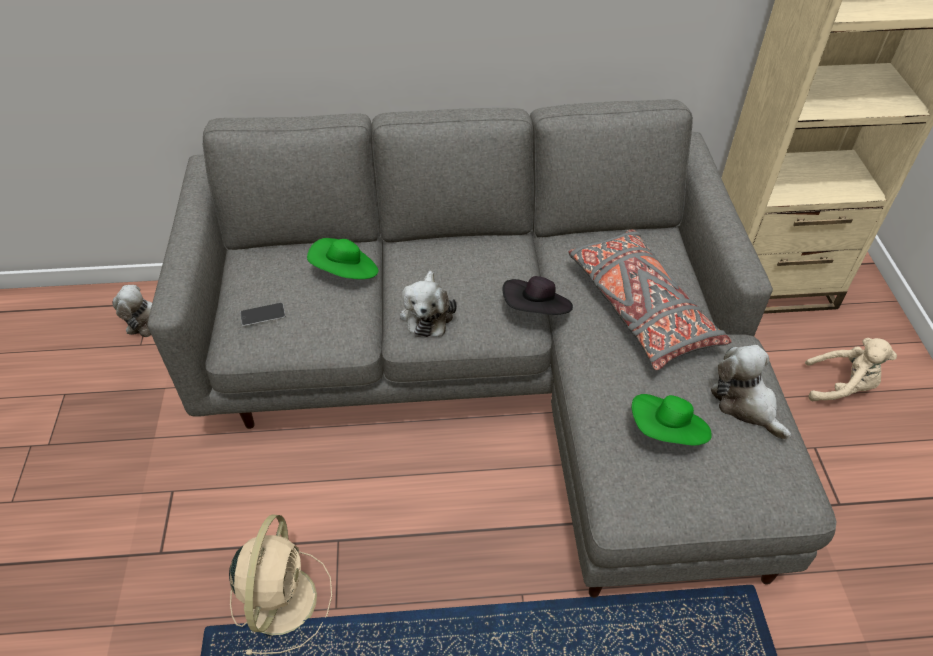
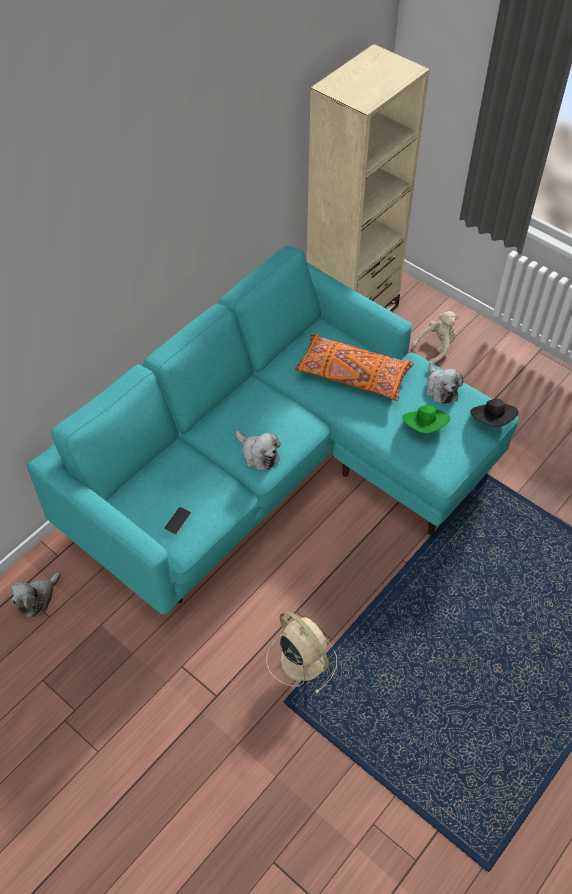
camera: 45 degrees left, 5 degrees up
(346, 273) = (188, 466): green hat -> none
(497, 377) = (277, 468): grey sofa -> turquoise sofa
(536, 311) = (307, 412): black hat -> black hat (492, 420)
(640, 308) = (352, 375): grey pillow -> orange pillow
(746, 404) = (440, 388): plush toy -> plush toy turned 120 degrees counterclockwise

